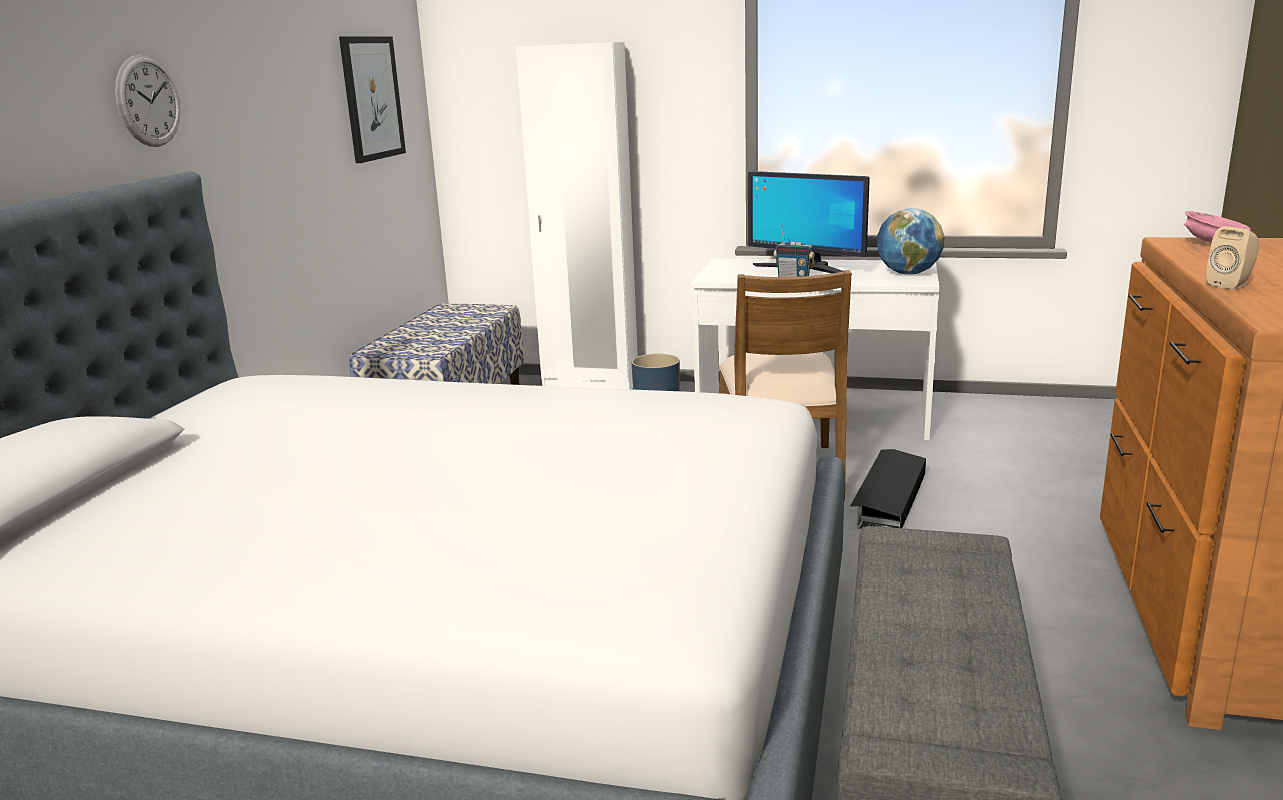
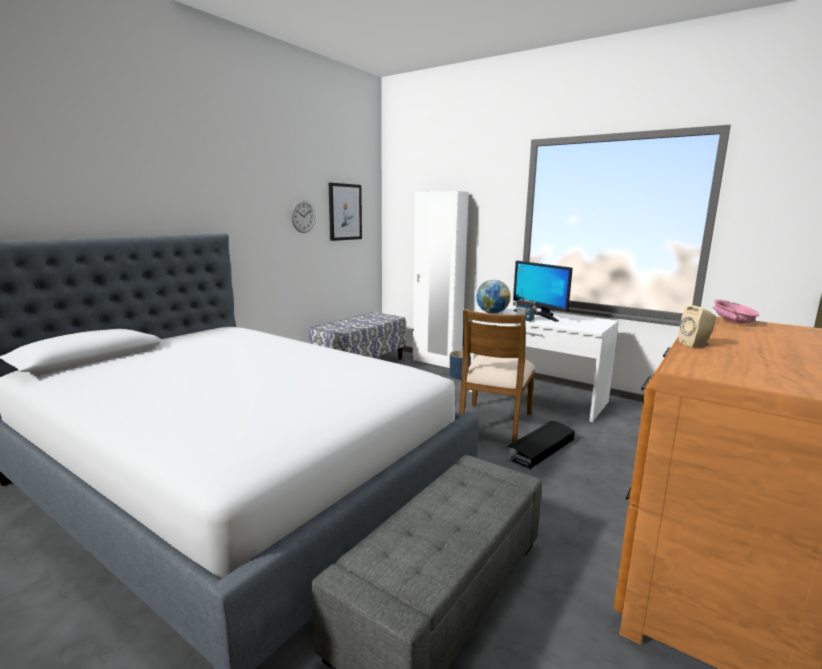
camera: 20 degrees right, 5 degrees down
(148, 101) = (210, 201): wall clock -> wall clock (303, 216)
(908, 273) = (592, 325): globe -> globe (492, 313)

